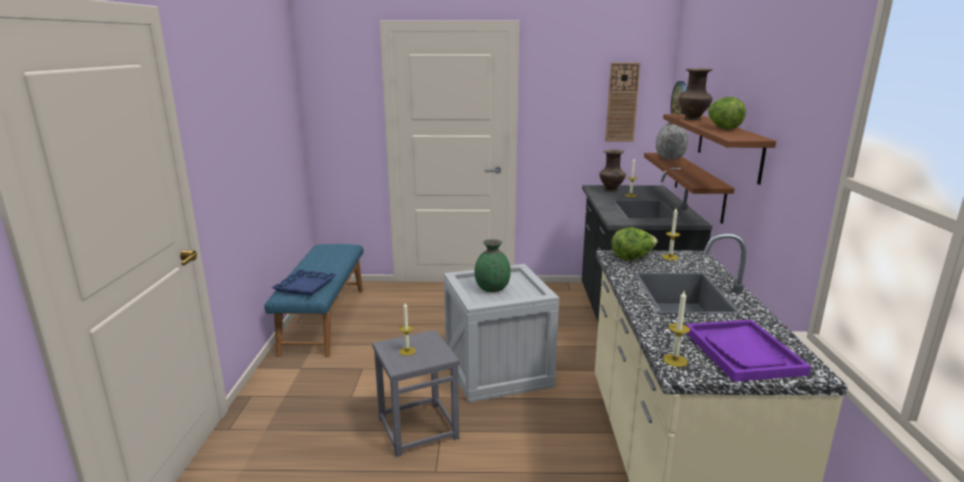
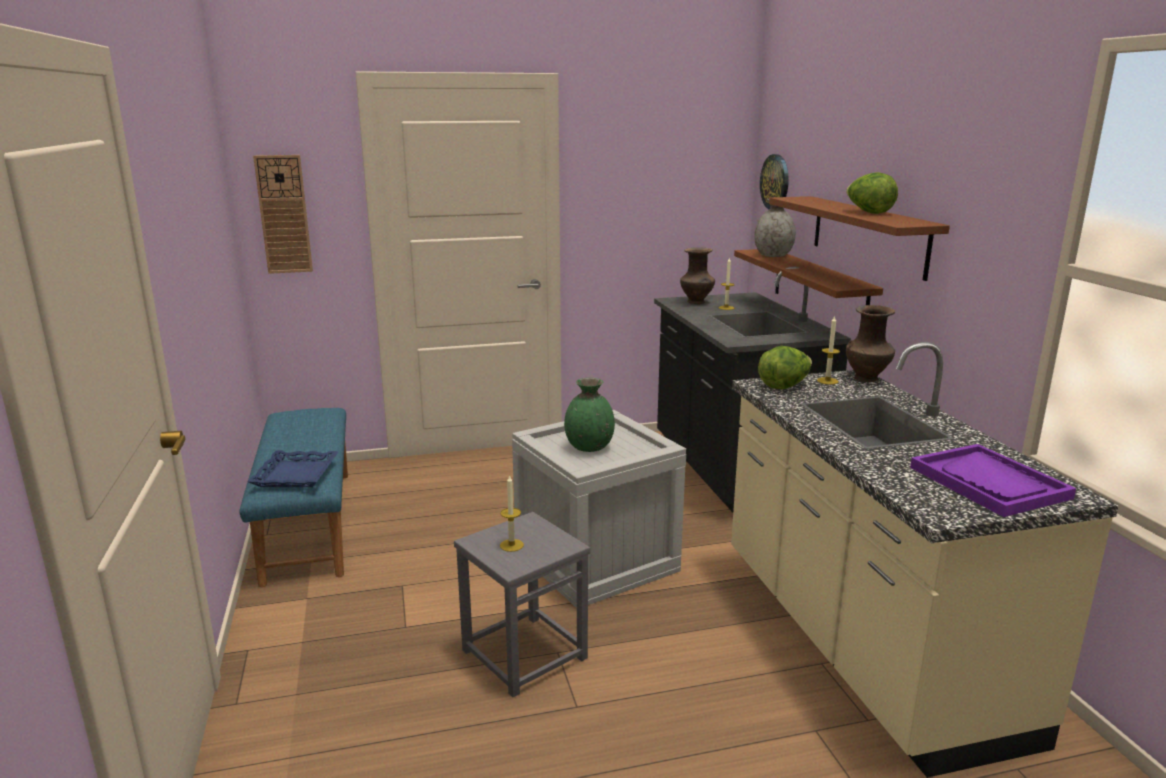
camera: 15 degrees left, 0 degrees up
(622, 102) = (696, 184): wall clock -> wall clock (284, 214)
(675, 360) = (924, 502): candle -> none
(693, 119) = (817, 203): brown vase -> brown vase (867, 378)

